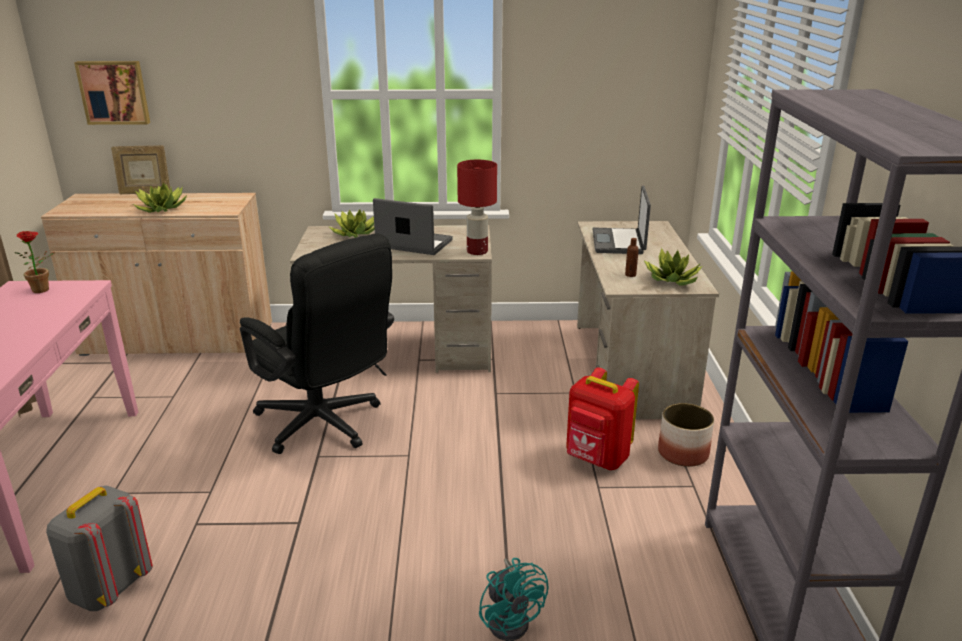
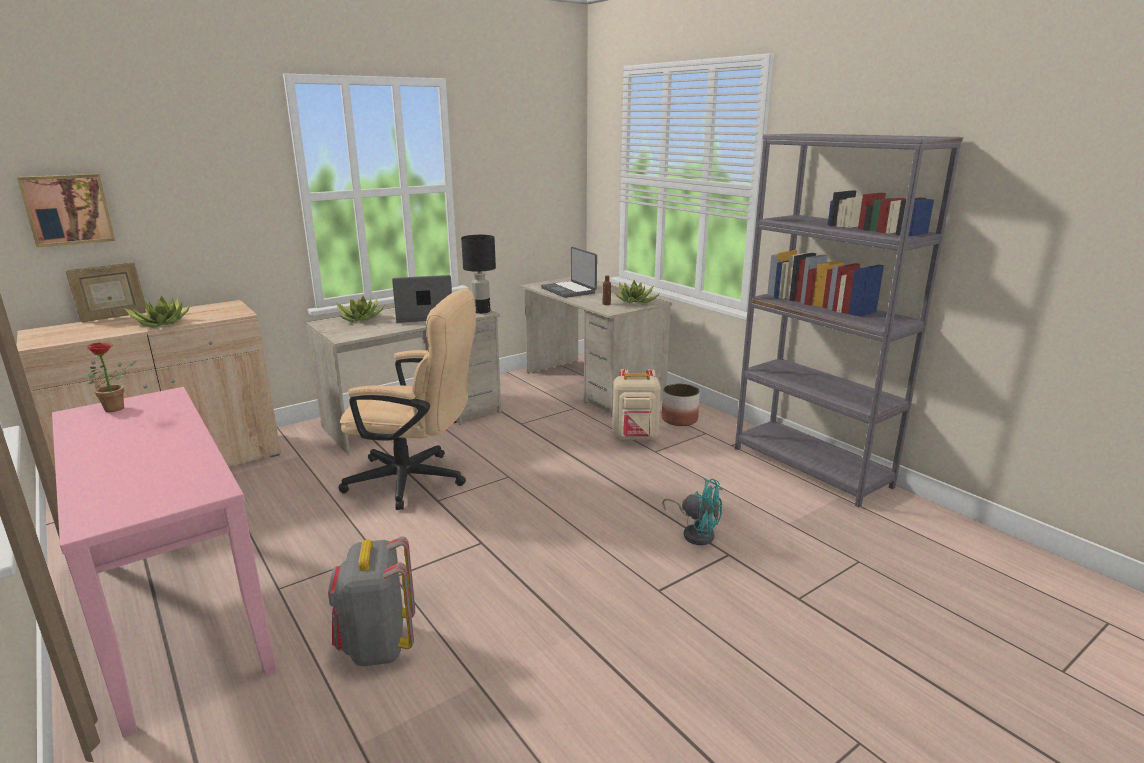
camera: 35 degrees left, 5 degrees down
(325, 426) = (416, 481): black office chair -> beige office chair
(477, 252) = (481, 311): red table lamp -> black table lamp
(597, 459) = (635, 438): red backpack -> beige backpack

